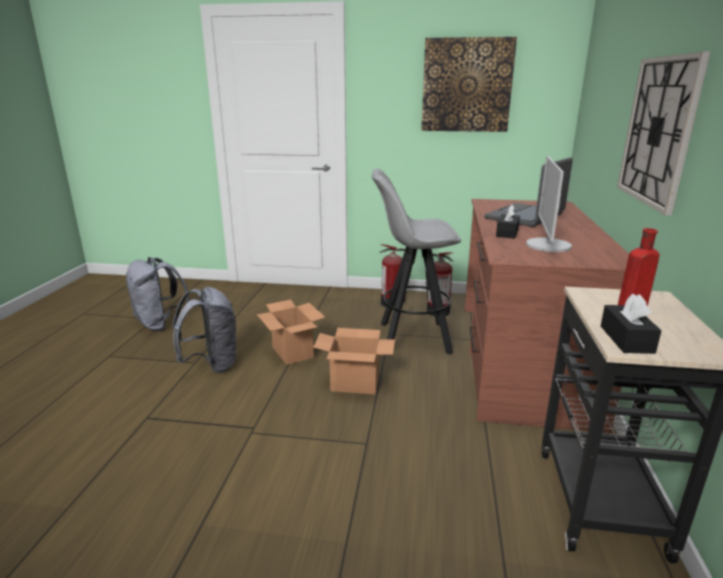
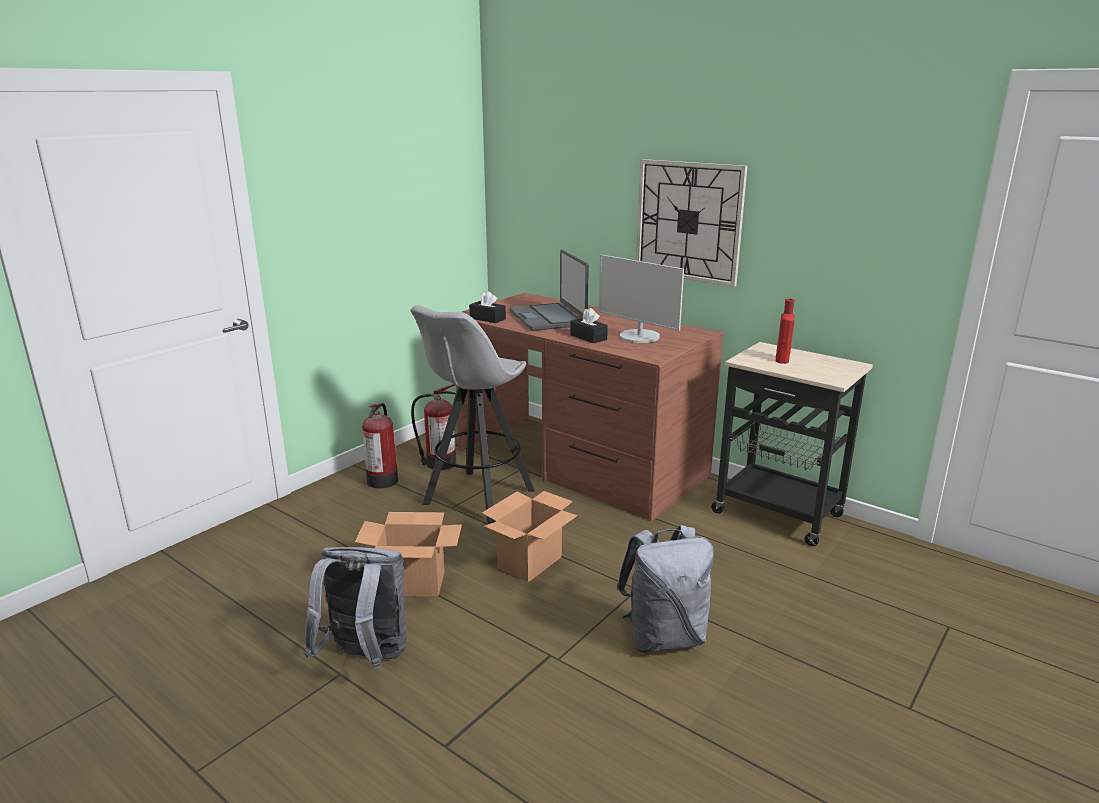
camera: 60 degrees left, 0 degrees up
(160, 324) = (152, 690): grey backpack -> grey backpack (664, 637)
(466, 85) = (390, 179): picture -> none
(626, 339) = (825, 376): black tissue box -> black tissue box (487, 318)

